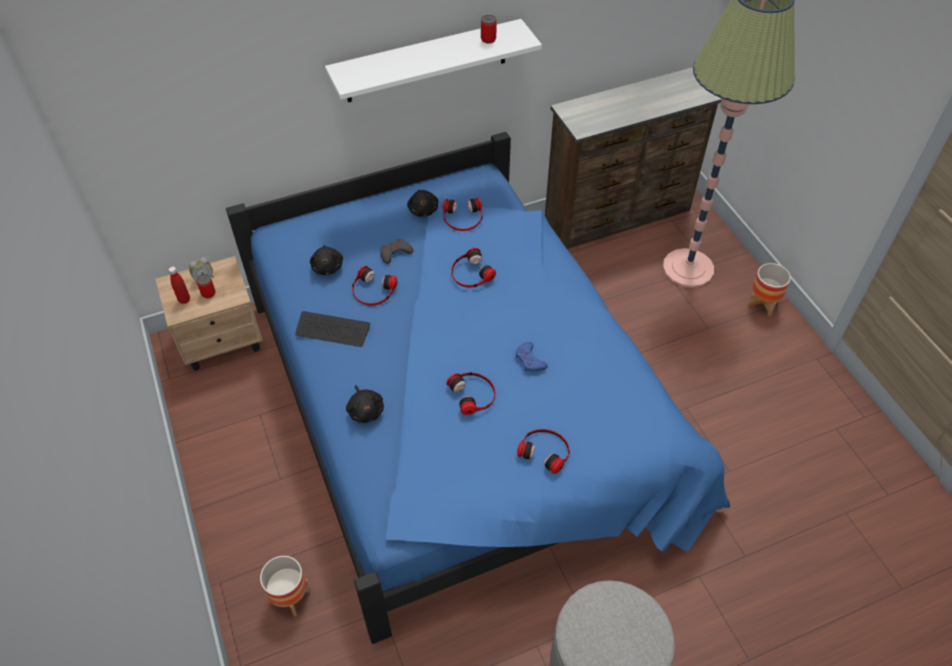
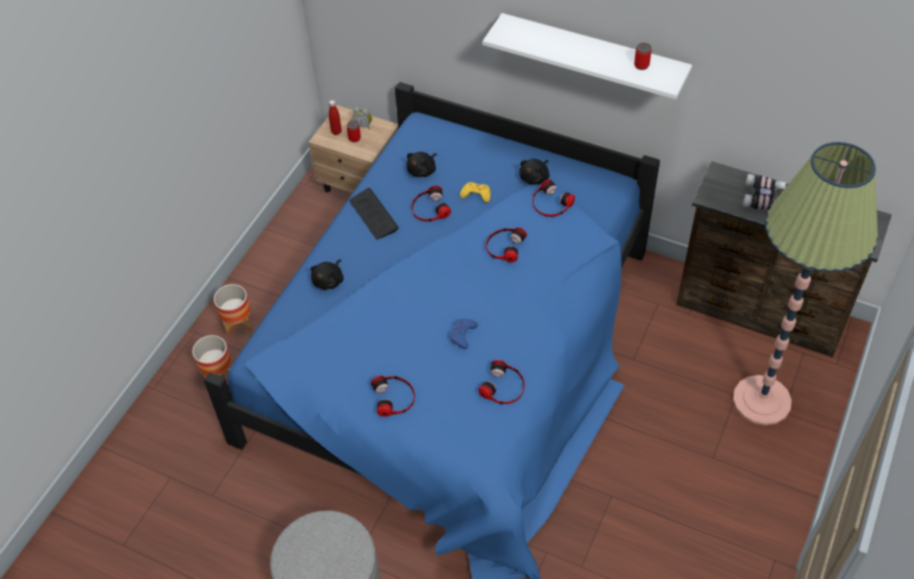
camera: 50 degrees right, 0 degrees up
(395, 253) = (476, 194): grey game controller -> yellow game controller
(473, 394) = (399, 325): headphones -> headphones (503, 387)
(614, 106) = (764, 197): none -> binoculars
(762, 304) = (788, 480): planter -> planter (238, 324)

